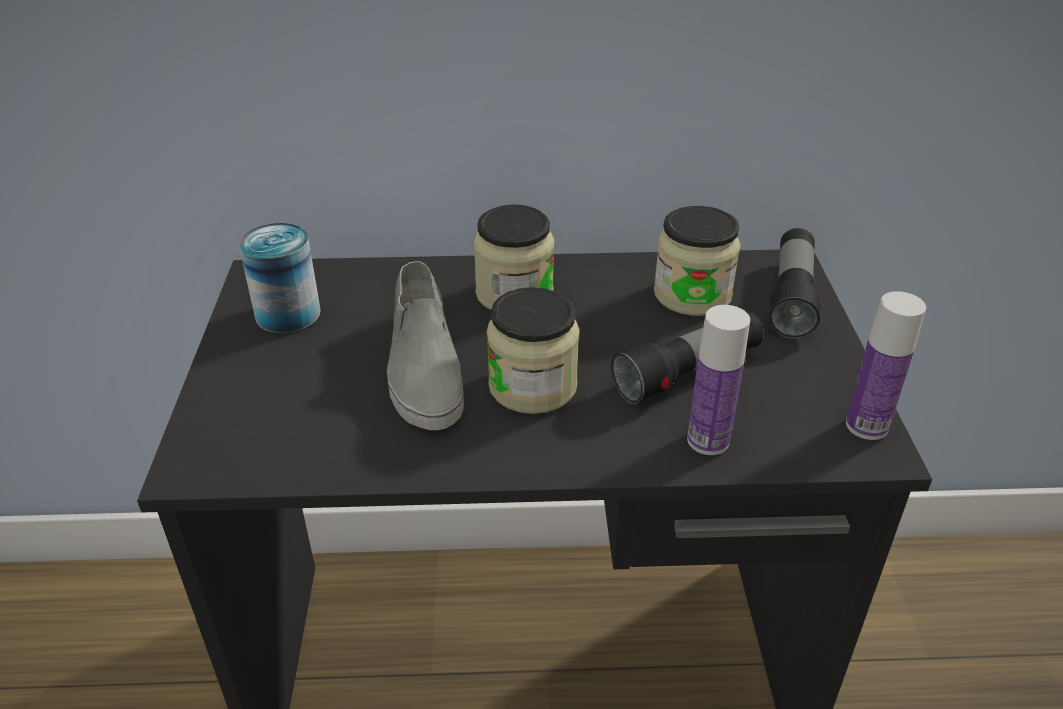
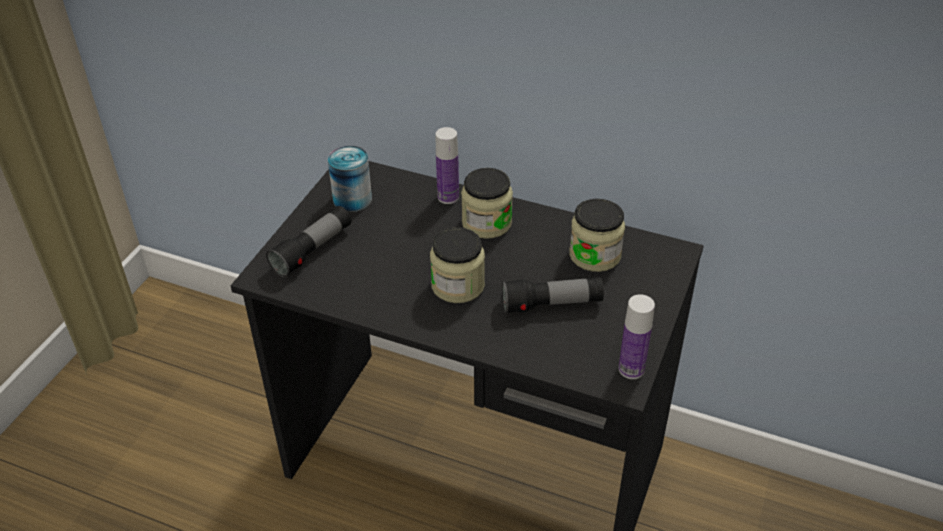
camera: 25 degrees right, 5 degrees up
(423, 366) = (406, 255): grey shoe -> none
(708, 440) = (532, 347): bottle -> bottle (448, 197)
(792, 297) = (657, 275): flashlight -> flashlight (312, 250)

